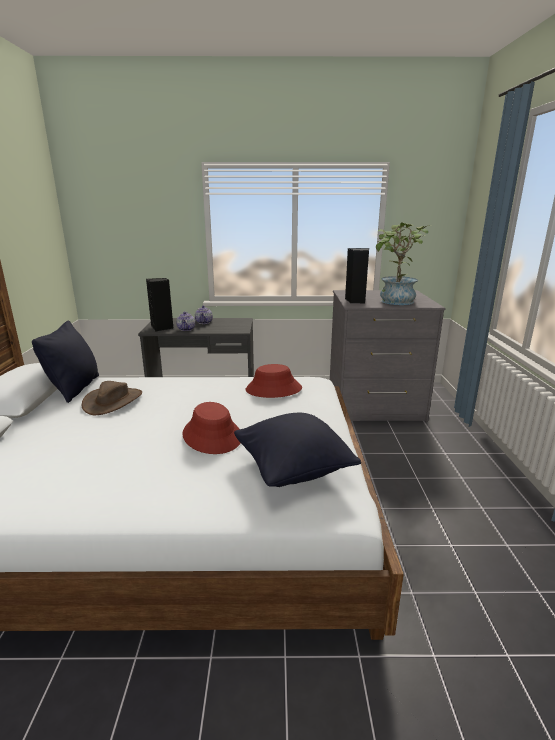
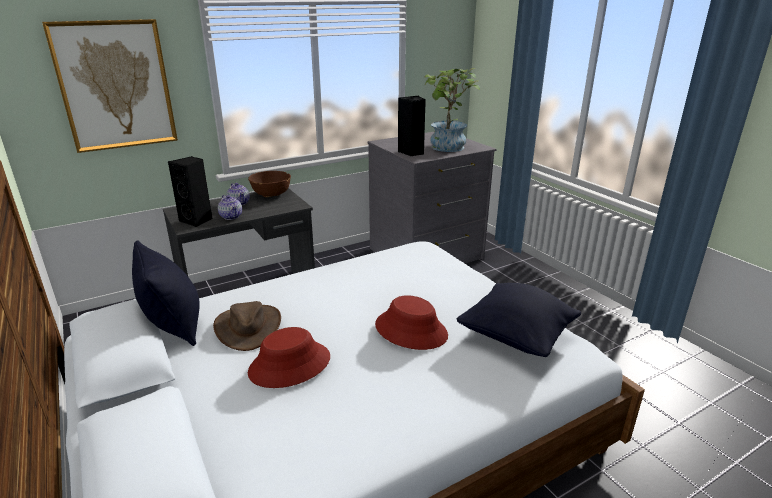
camera: 30 degrees left, 5 degrees up
(138, 224) = (115, 86): none -> picture
(233, 321) = (271, 194): none -> brown bowl
(273, 389) = (399, 265): red hat -> red hat (290, 365)

